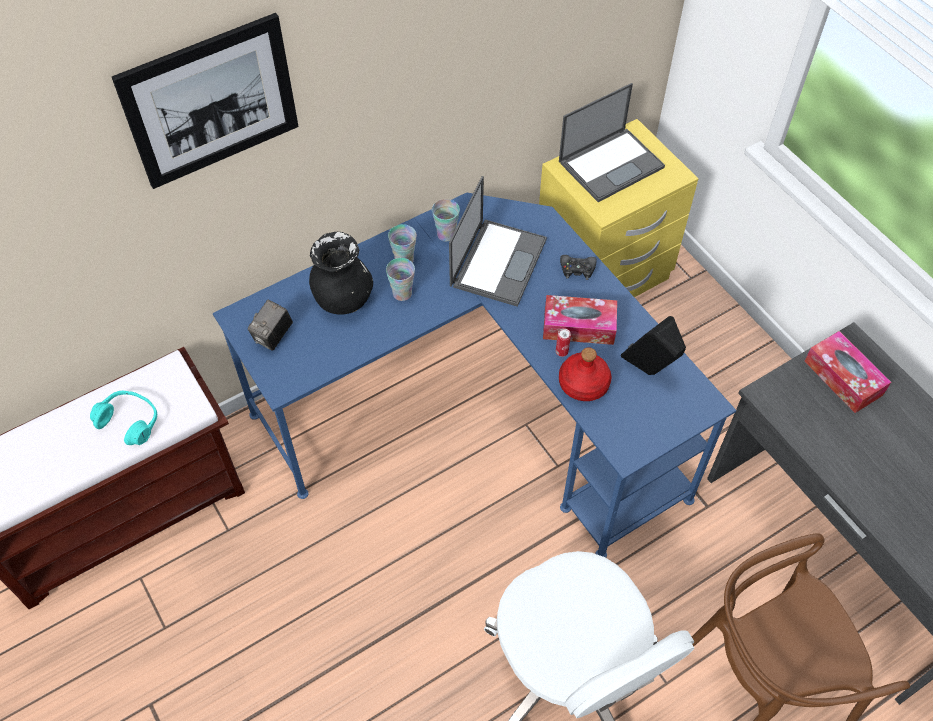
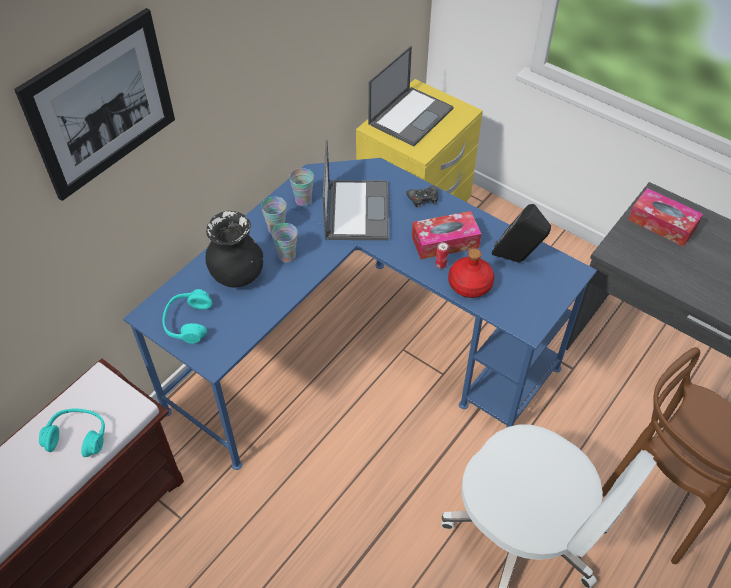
camera: 20 degrees left, 5 degrees down
(273, 336) = (188, 322): camera -> turquoise headphones

